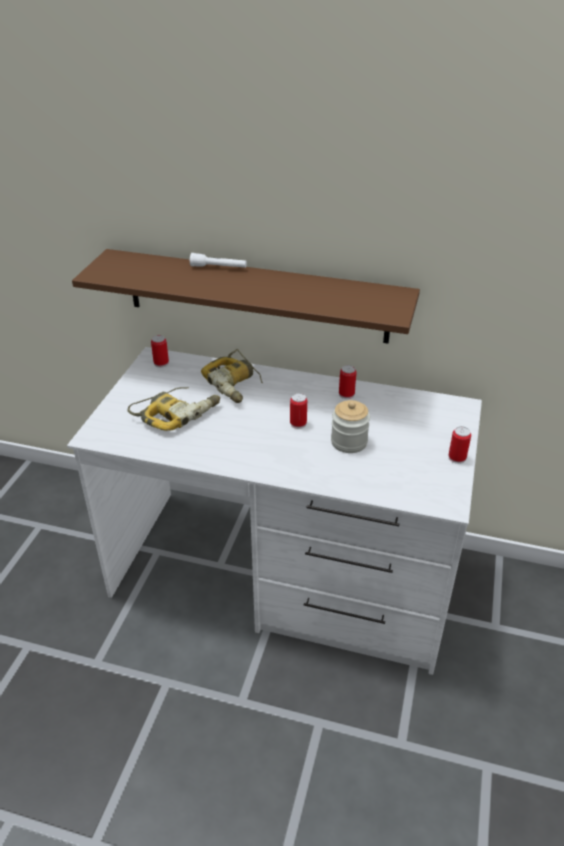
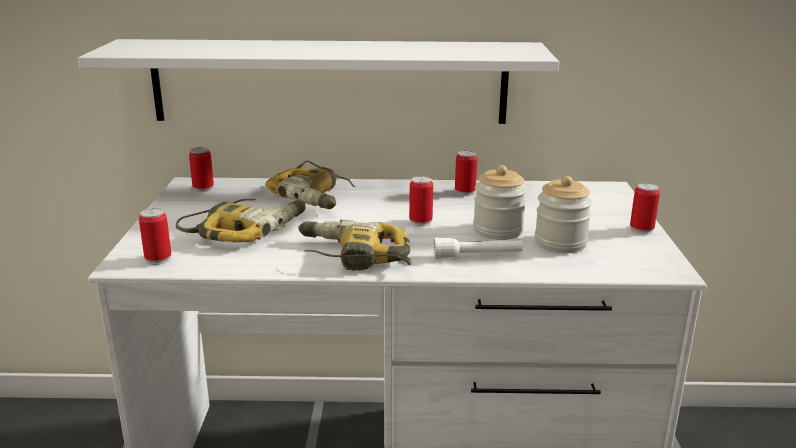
camera: 15 degrees left, 15 degrees down
(112, 435) = (158, 259): none -> can
(218, 267) = (281, 42): white flashlight -> white flashlight (477, 256)
(236, 453) = (352, 257): none -> power drill
(256, 296) = (329, 82): brown shelf -> white shelf
(387, 463) = (560, 243): none -> jar

